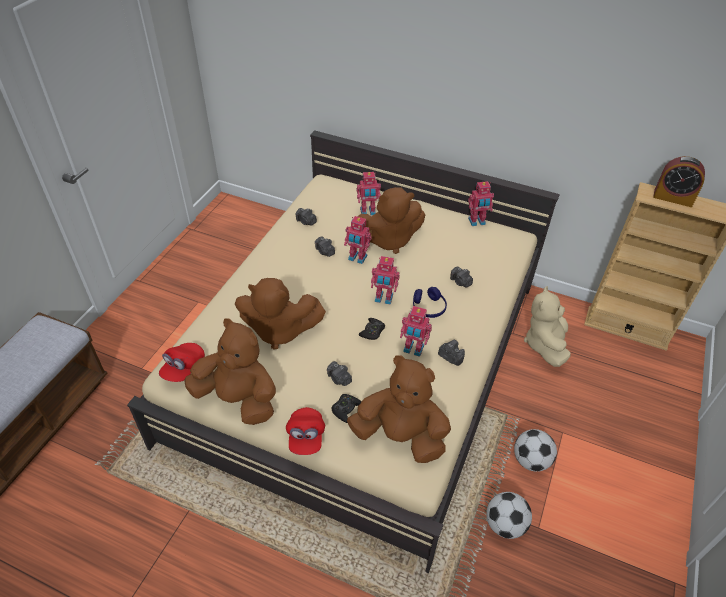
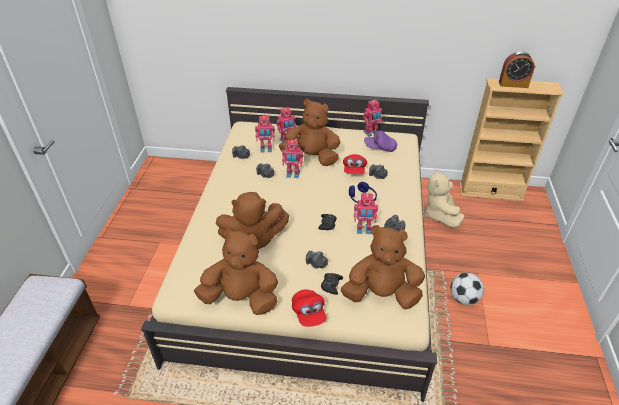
camera: 15 degrees left, 5 degrees down
(183, 368) = (185, 285): red cap -> red cap (354, 170)
(383, 299) = (325, 199): toy robot -> toy robot (266, 149)
(389, 240) = (311, 157): brown plush toy -> brown plush toy turned 135 degrees counterclockwise
(479, 244) = (379, 148): none -> purple cap
(505, 524) = (464, 349): football -> none

